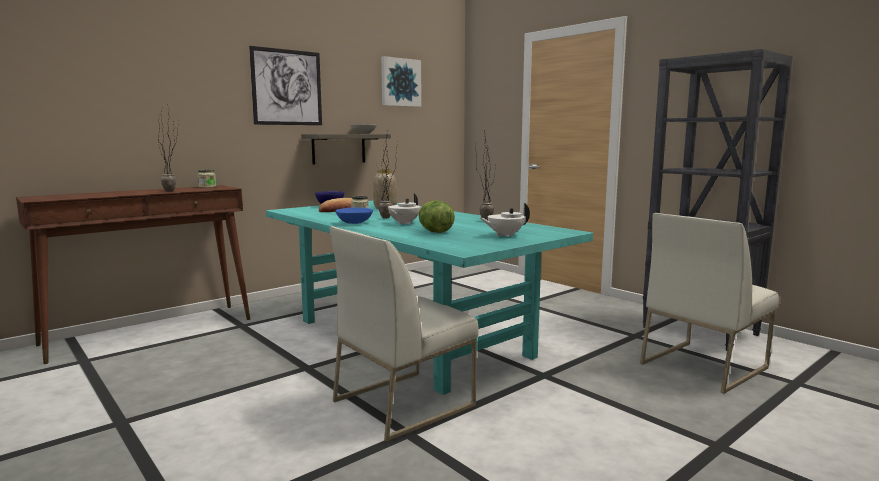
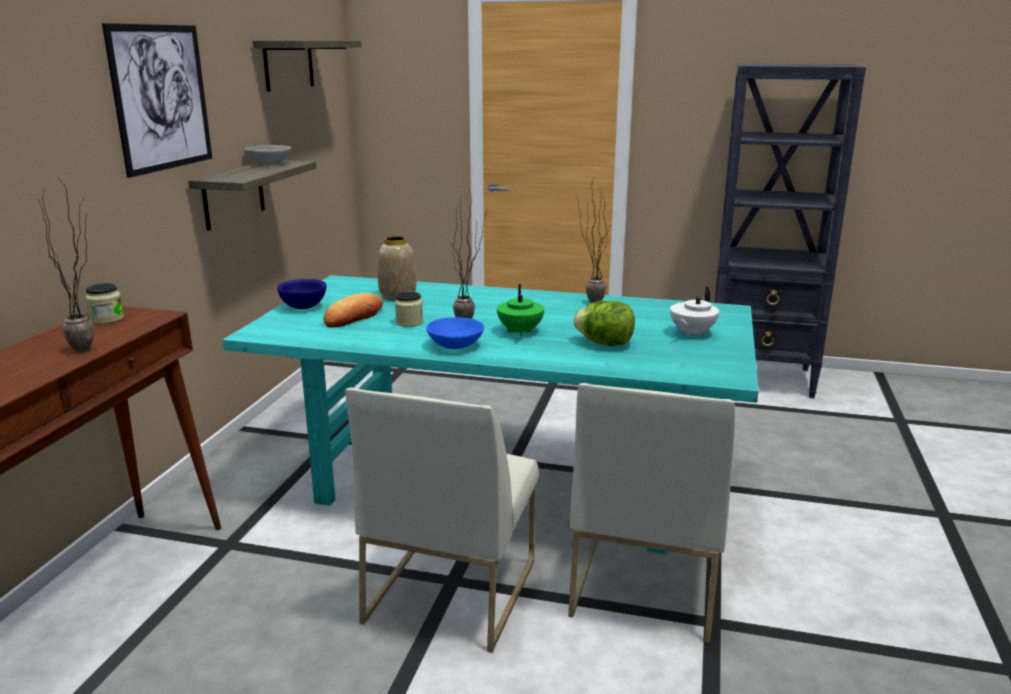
camera: 35 degrees left, 10 degrees up
(400, 82) = (288, 64): picture -> shelf
(403, 223) = (520, 332): white teapot -> green teapot
(703, 365) = (817, 423): white chair -> white chair (450, 589)

